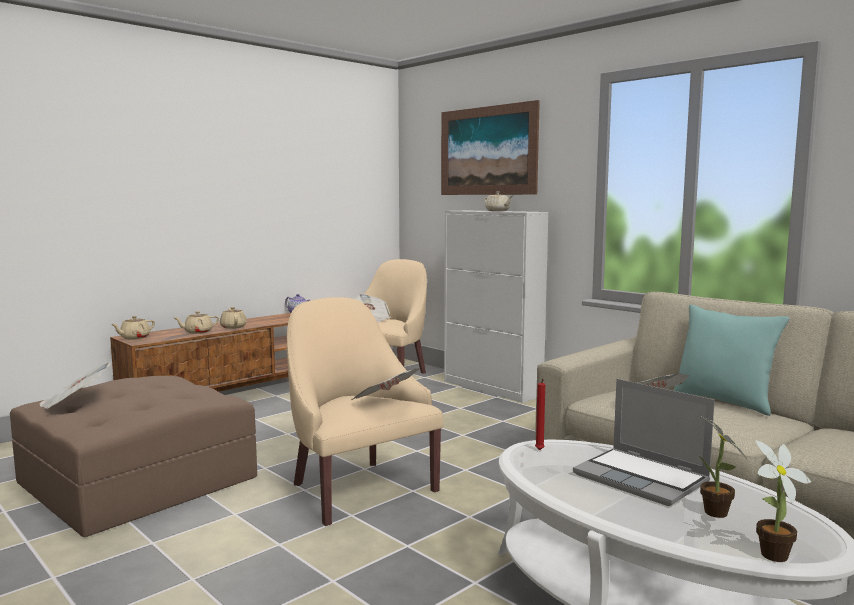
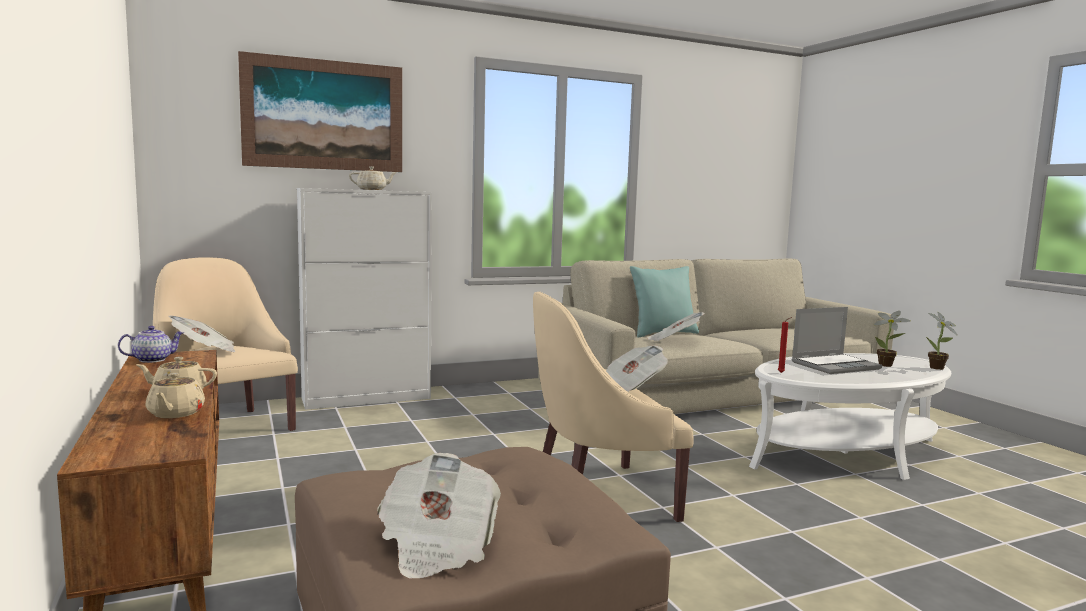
camera: 70 degrees left, 0 degrees up
(134, 338) = (126, 454): beige teapot -> none

